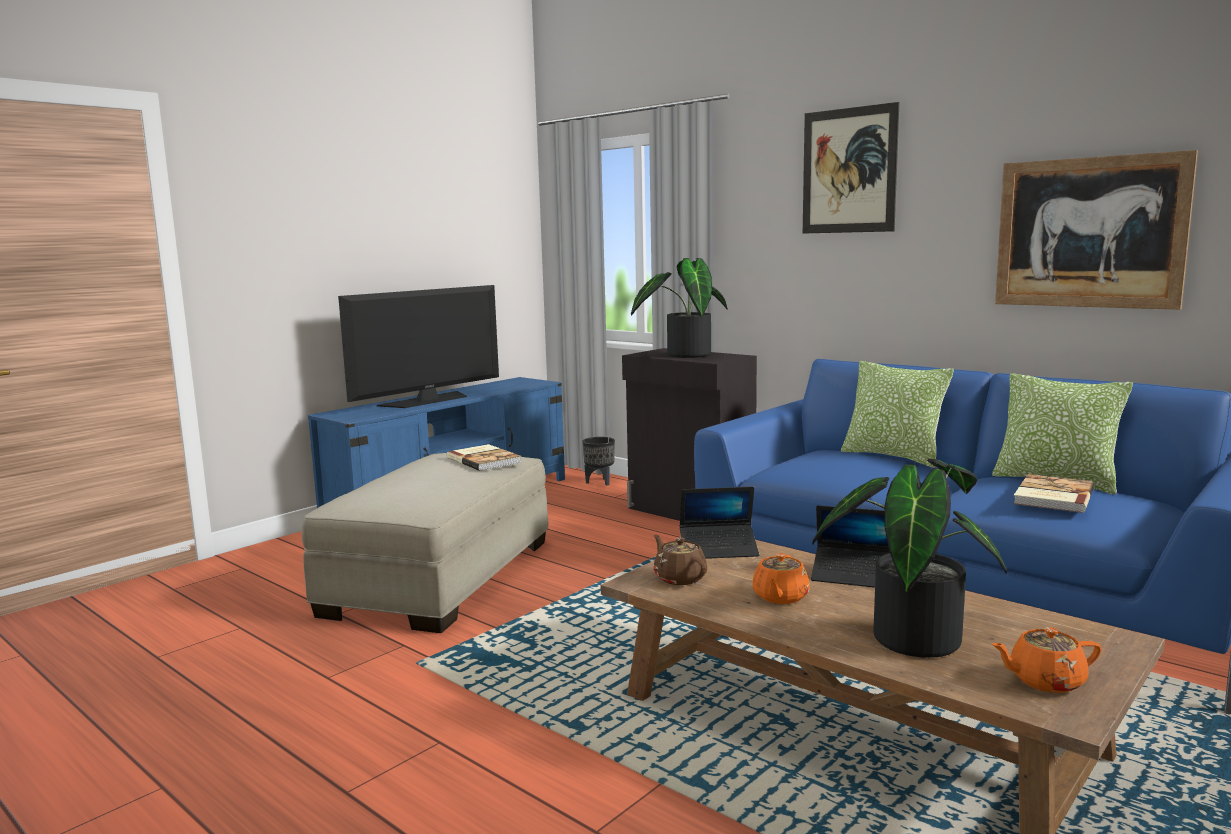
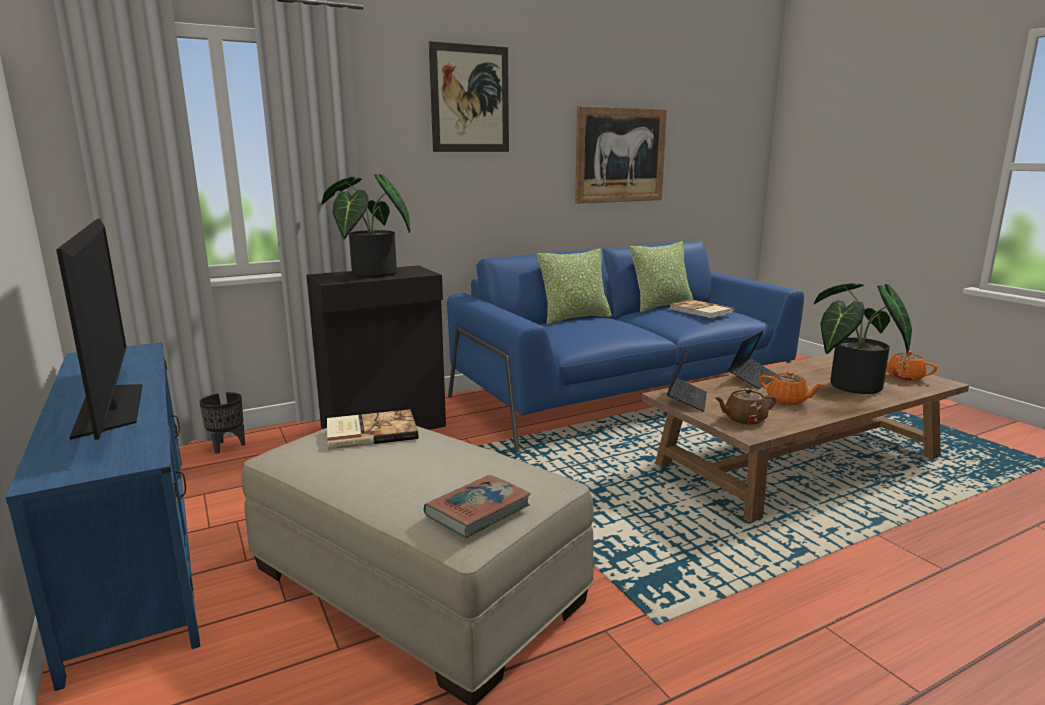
camera: 70 degrees left, 5 degrees up
(366, 500) = (478, 511): none -> book
(1044, 681) = (903, 377): orange teapot -> orange teapot turned 120 degrees clockwise

